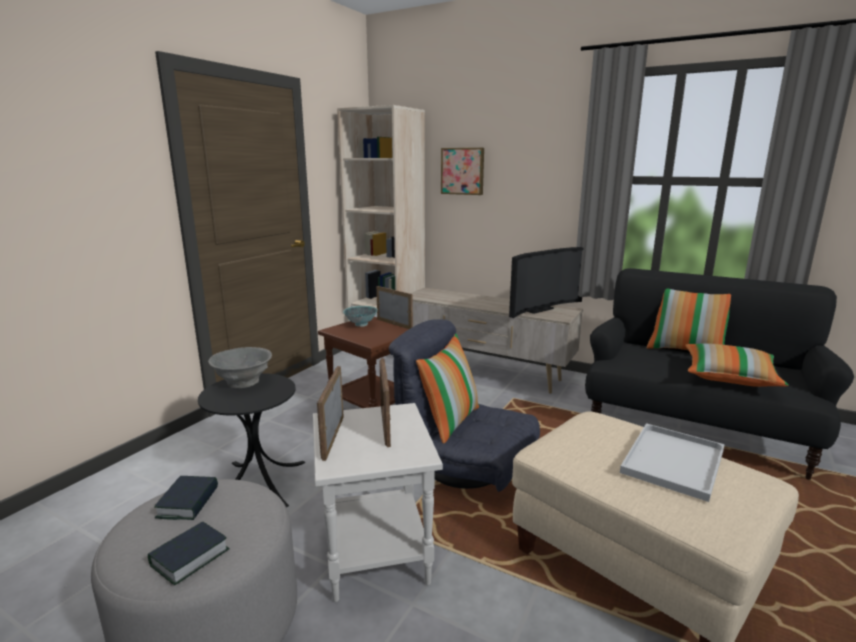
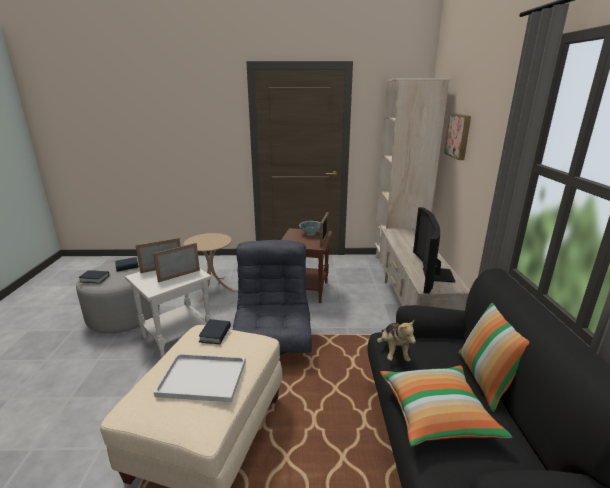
camera: 60 degrees right, 5 degrees up
(243, 382) = (216, 237): grey bowl -> none
(258, 483) = (212, 288): black side table -> beige side table
(450, 421) = (272, 307): pillow -> none
(536, 309) = (432, 274): television -> television turned 75 degrees clockwise
(569, 439) = (215, 334): none -> book
(633, 368) = (393, 352): none -> plush toy

